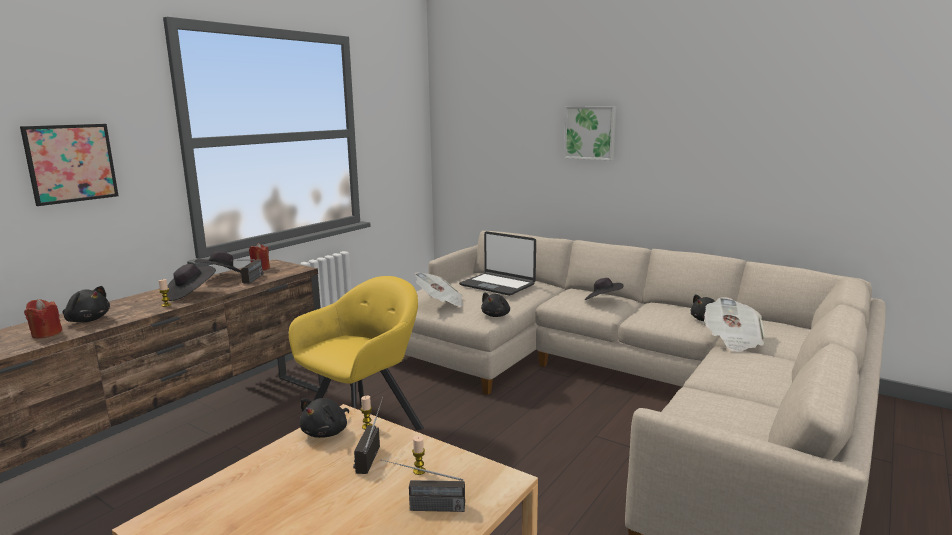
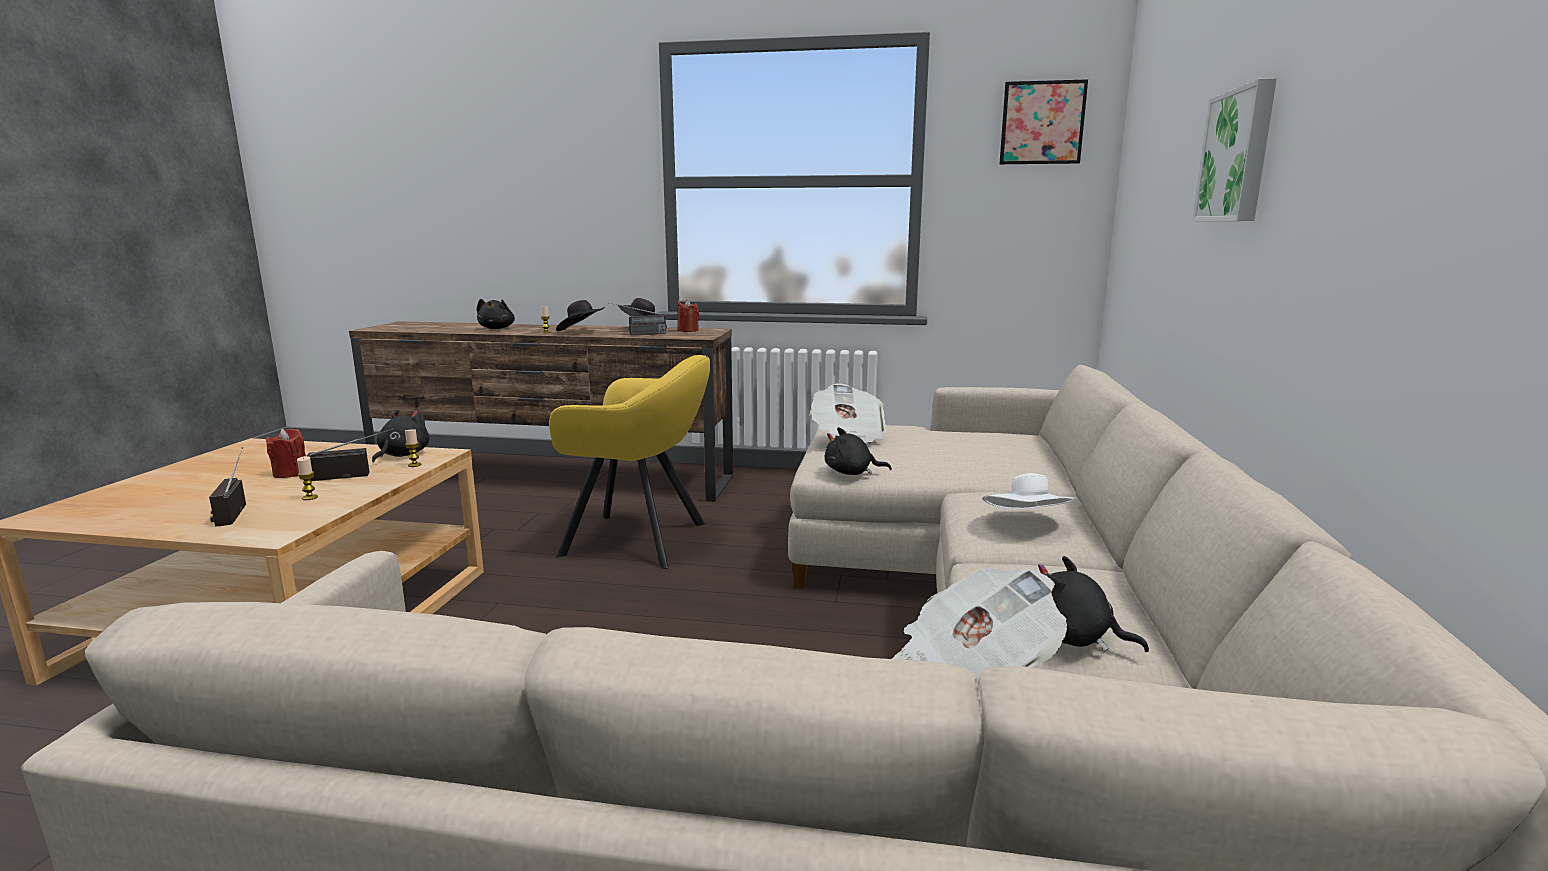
camera: 65 degrees right, 0 degrees up
(46, 333) = (462, 328): red candle -> red candle (291, 473)
(71, 163) = (561, 195): picture -> picture (1042, 123)
(326, 432) = (402, 455): black plush toy -> black plush toy turned 105 degrees clockwise
(498, 285) = (973, 448): laptop -> none
(602, 301) = (1028, 523): black hat -> white hat

